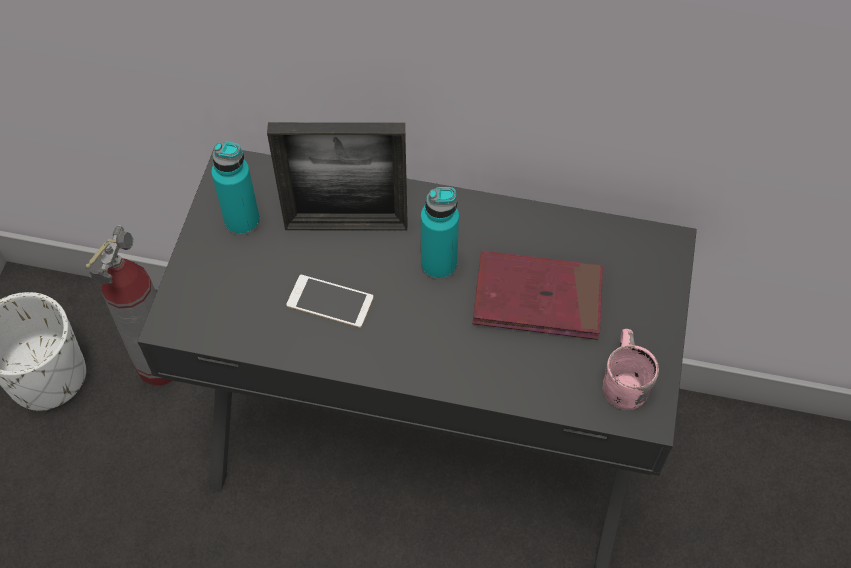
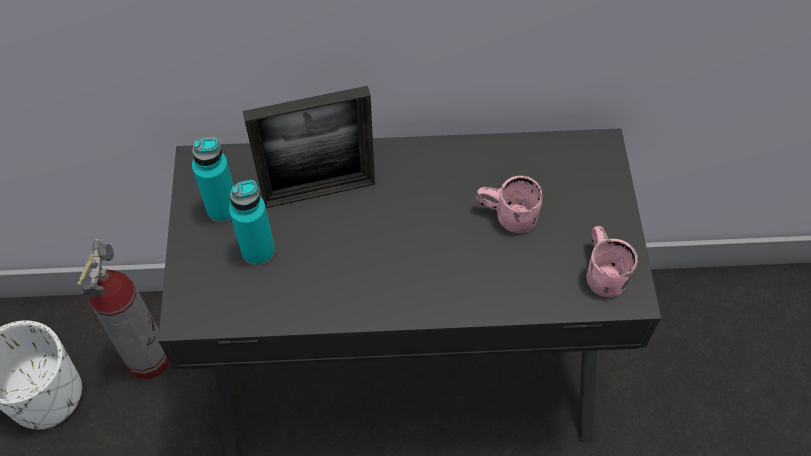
camera: 15 degrees left, 0 degrees up
(330, 301) = (325, 263): phone -> none
(438, 264) = (412, 208): turquoise bottle -> turquoise bottle (258, 251)
(537, 298) = (507, 218): red book -> pink mug

